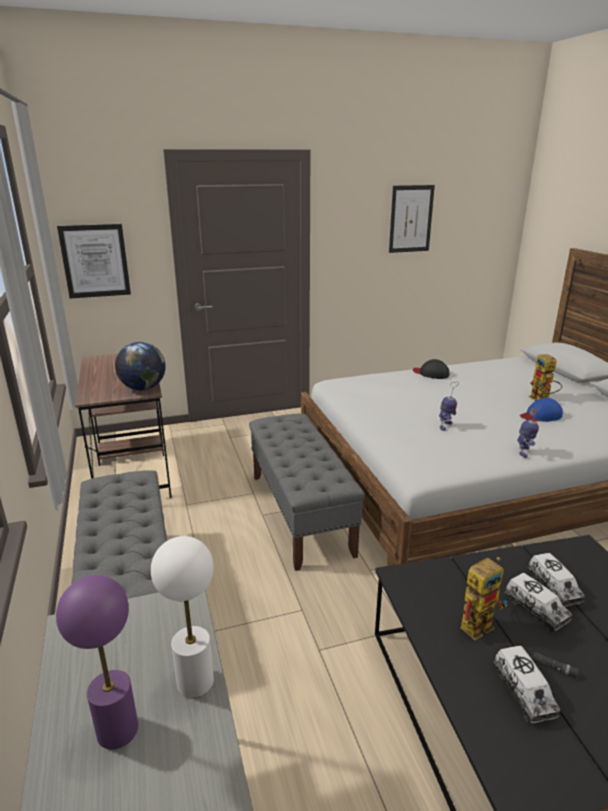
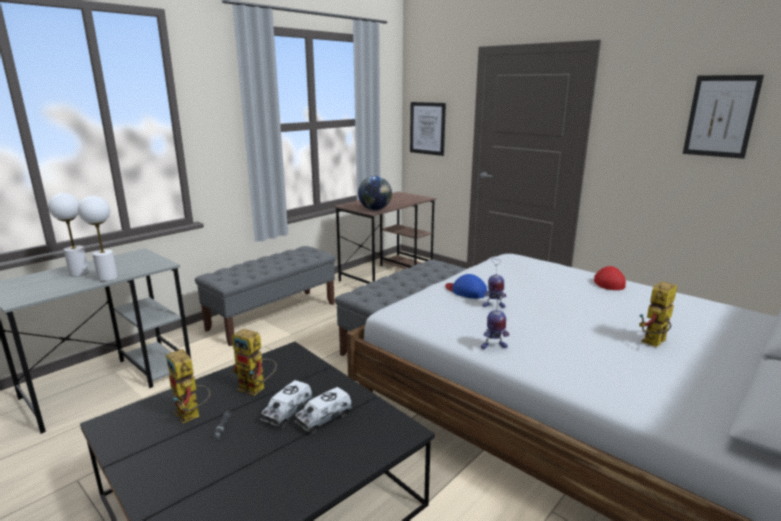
camera: 60 degrees right, 5 degrees down
(117, 730) = (79, 273): purple table lamp -> white table lamp
(431, 373) = (608, 282): black cap -> red cap
(523, 692) = (192, 416): toy truck -> toy robot
(541, 415) = (604, 346): blue cap -> blue cap (466, 291)

